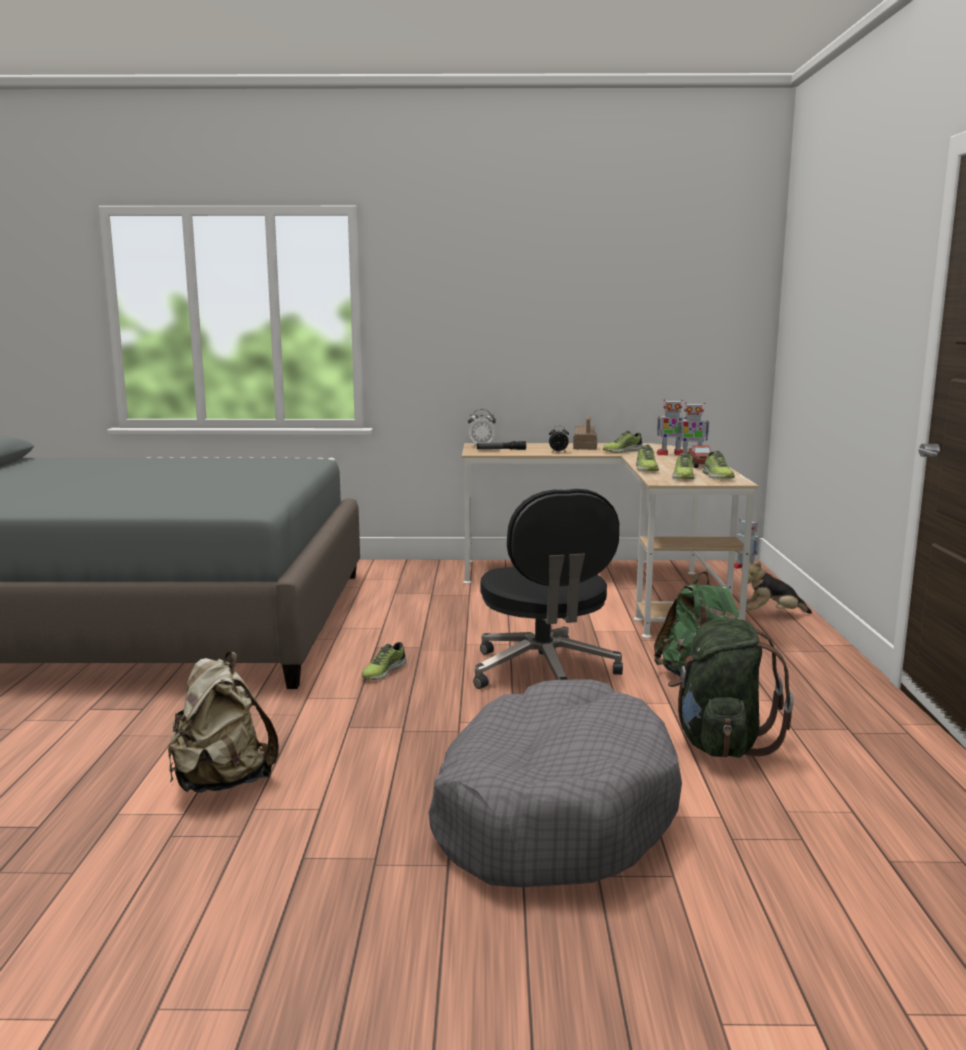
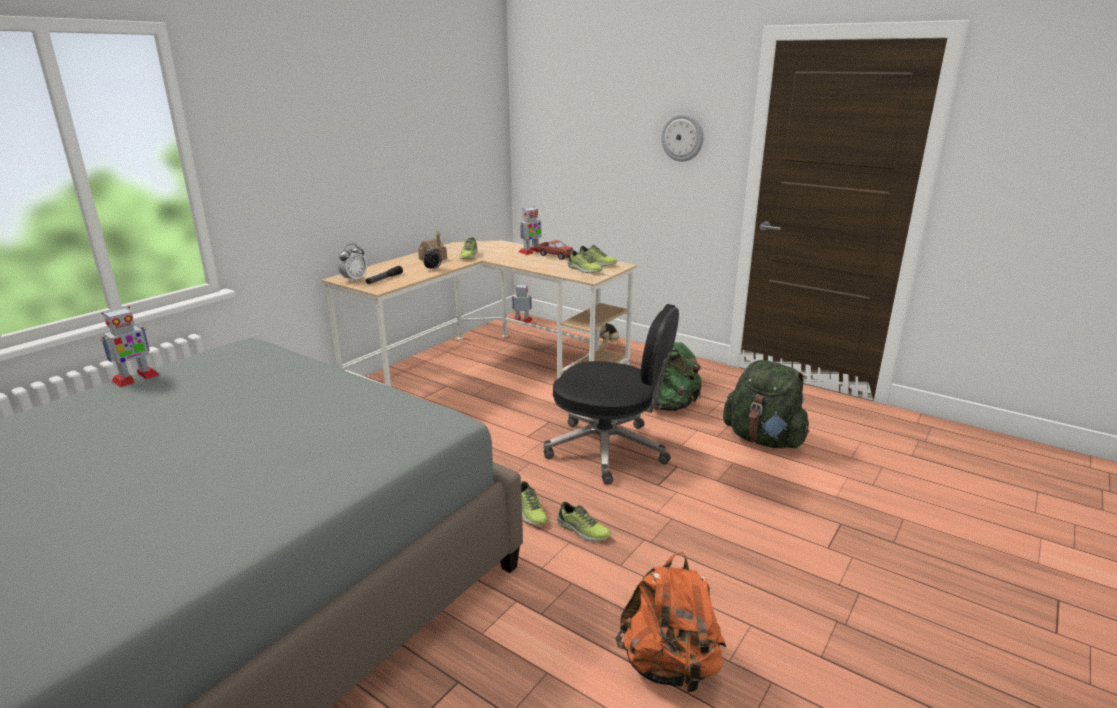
camera: 55 degrees left, 10 degrees up
(222, 782) = (669, 666): beige backpack -> orange backpack
(552, 811) = (811, 527): grey dog bed -> none
(645, 469) = (542, 269): shoe -> shoe (582, 530)
(670, 454) = (504, 250): toy robot -> toy robot (135, 378)
(880, 316) = (682, 137): none -> wall clock

